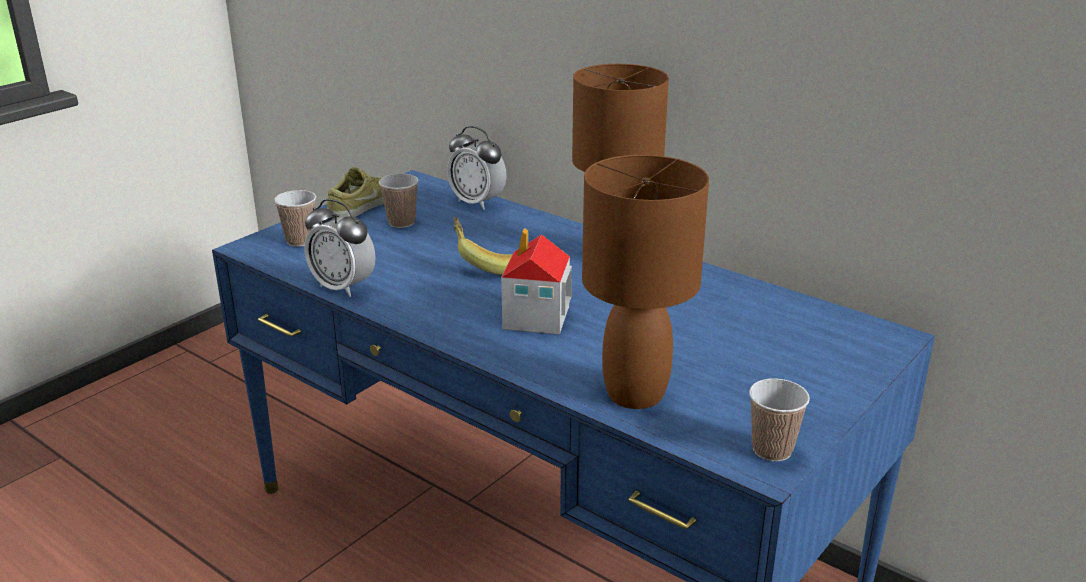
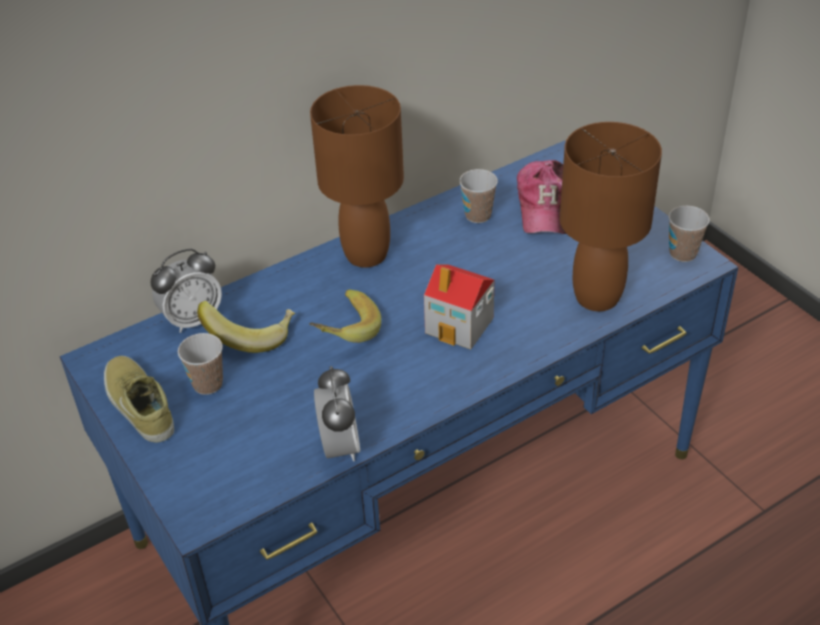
camera: 70 degrees left, 15 degrees up
(300, 241) = (207, 472): cup -> cup (478, 215)
(343, 287) = (340, 446): alarm clock -> alarm clock turned 60 degrees counterclockwise
(469, 227) = (251, 335): none -> banana
(782, 339) = (546, 206): none -> cap

